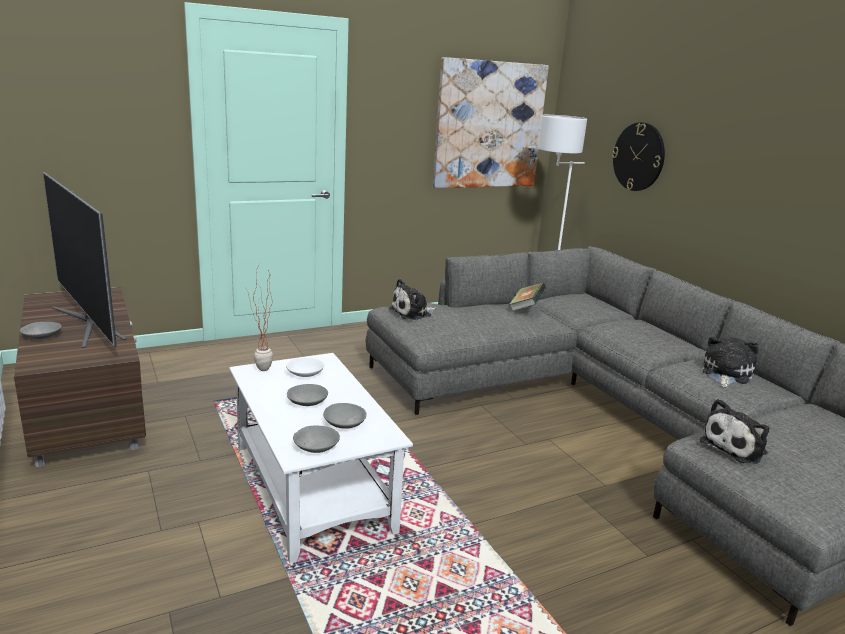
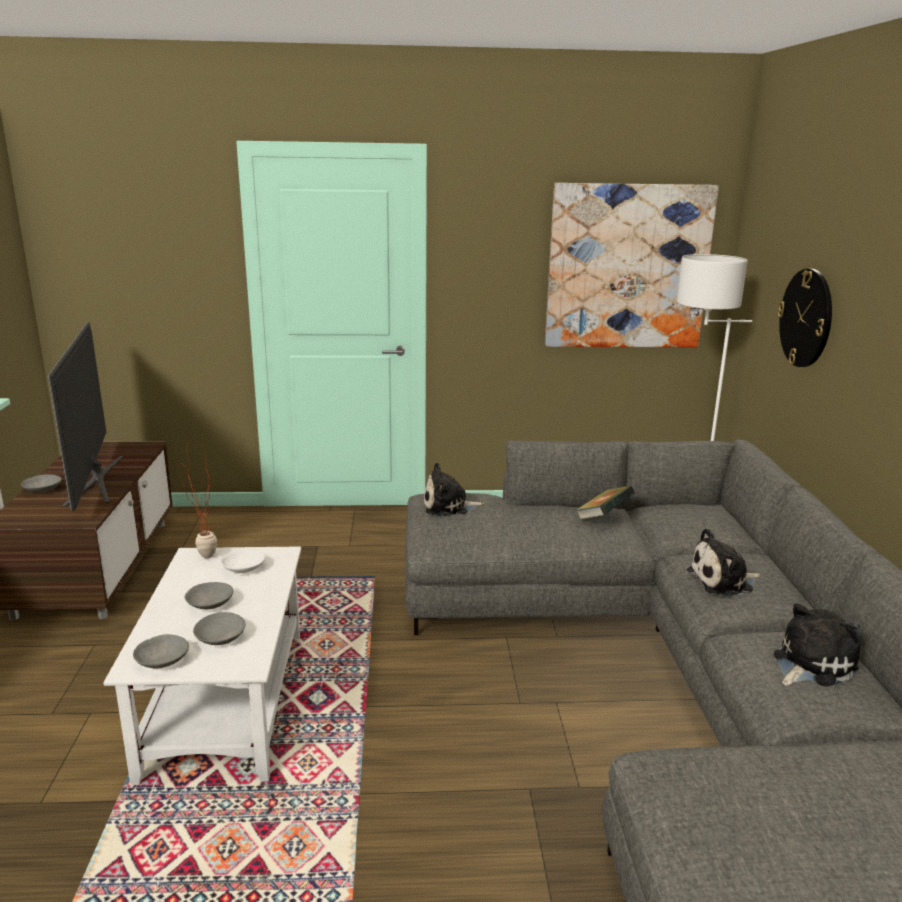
camera: 25 degrees right, 0 degrees up
(736, 447) = (703, 785): plush toy -> plush toy (723, 581)

